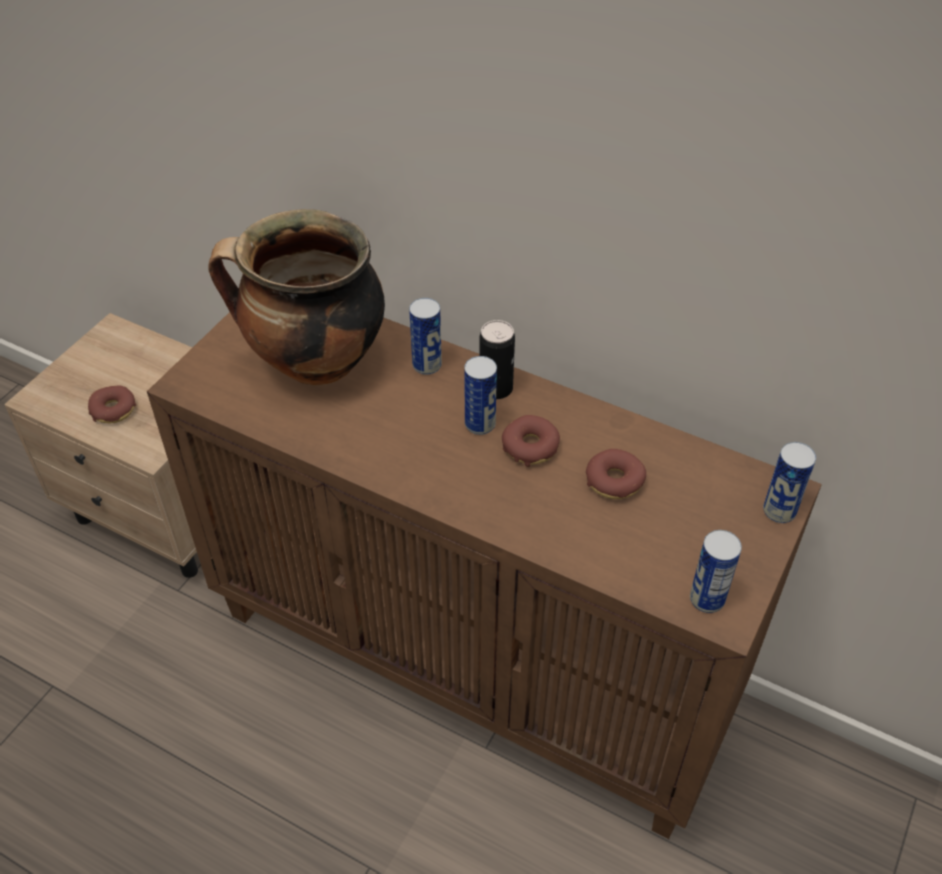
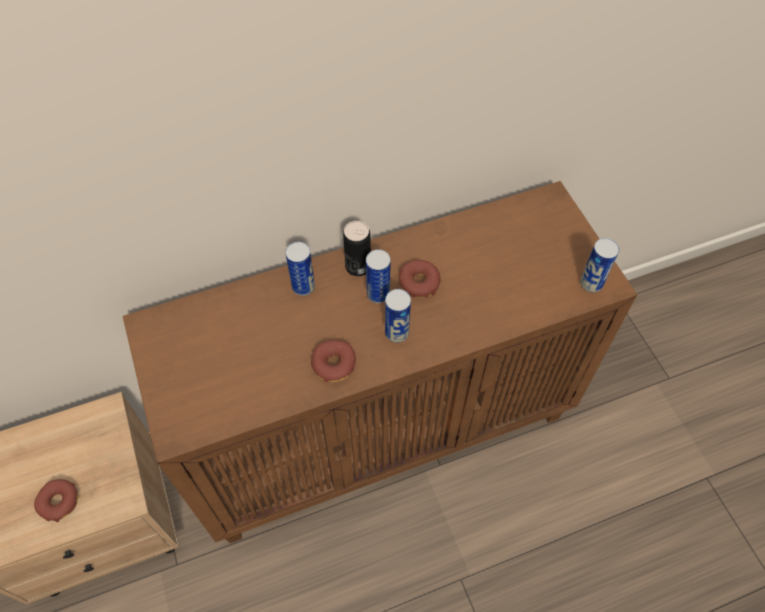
camera: 50 degrees left, 10 degrees up
(314, 364) = (238, 346): cooking pot -> none
(614, 481) = (480, 263): donut -> donut (333, 364)
(779, 511) = (562, 210): can -> can (397, 333)

